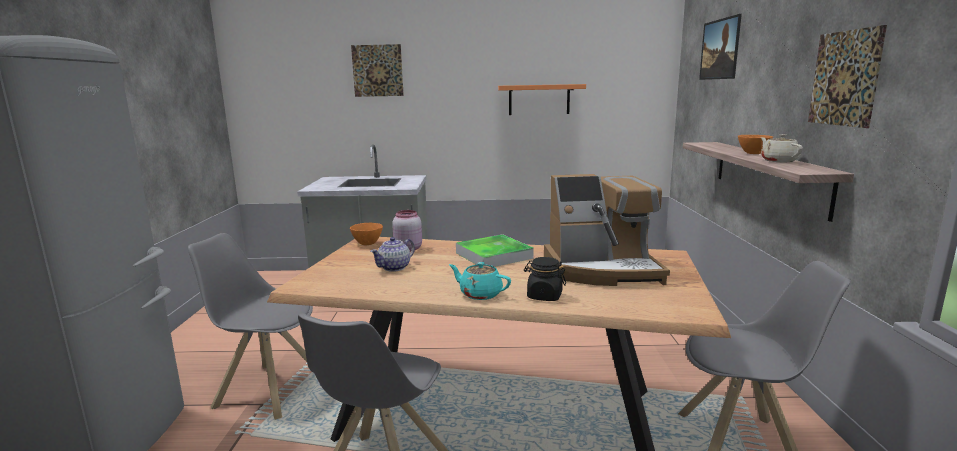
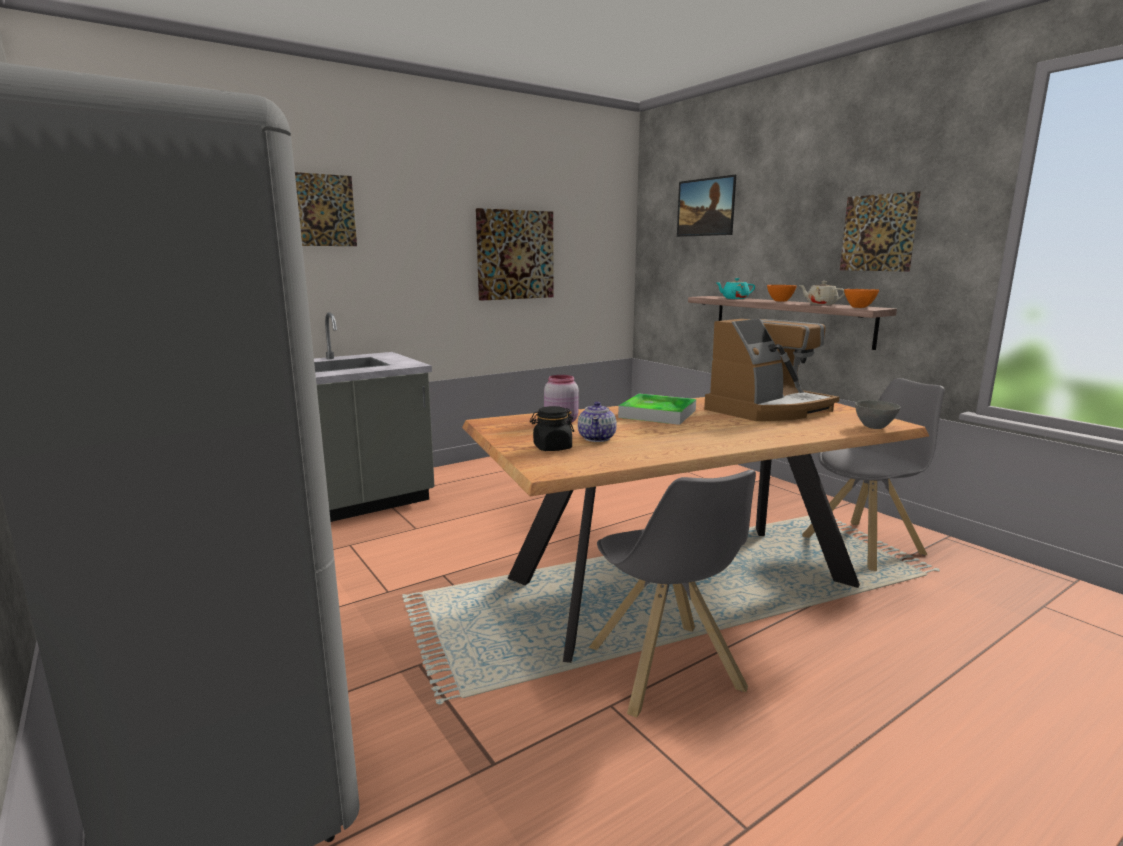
camera: 35 degrees left, 0 degrees up
(268, 389) = (402, 648): grey chair -> none
(368, 244) = (502, 424): orange bowl -> orange bowl (859, 307)
(480, 294) = (732, 442): turquoise teapot -> turquoise teapot (734, 298)
(539, 99) = (515, 255): orange shelf -> picture
(544, 296) = (780, 433): black jar -> black jar (552, 447)
(659, 312) = (874, 427): none -> grey bowl

